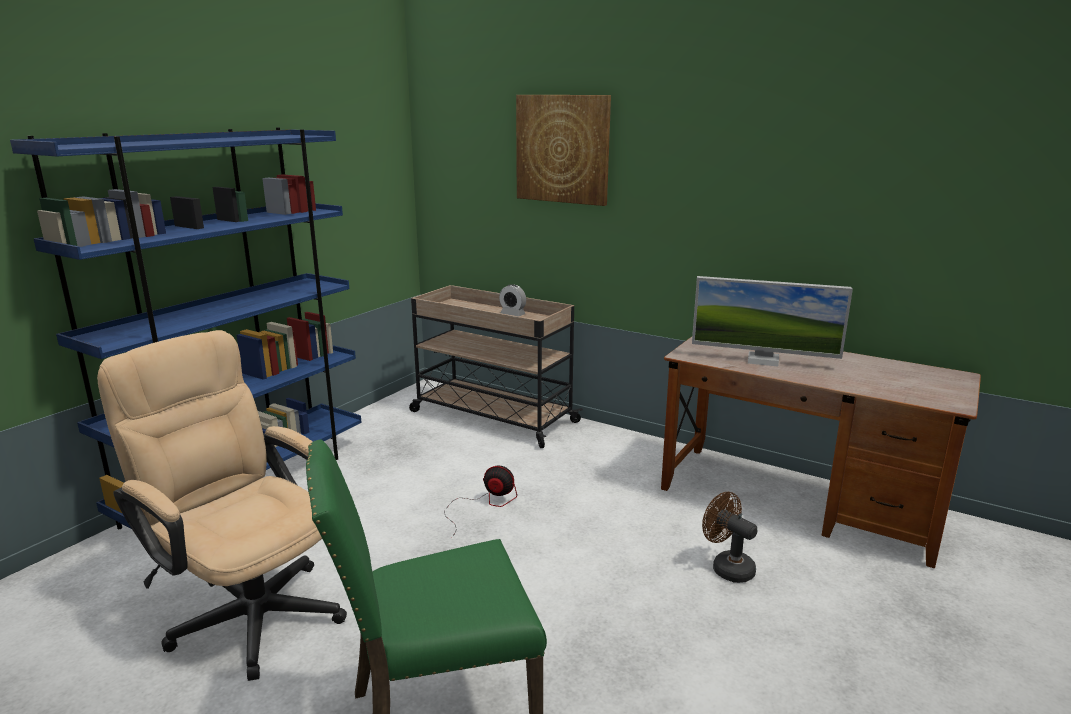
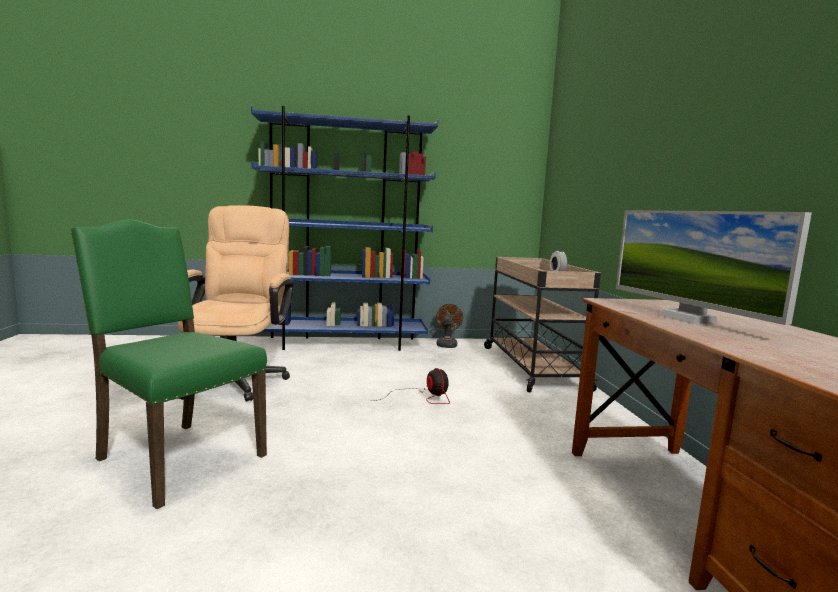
camera: 50 degrees right, 10 degrees down
(562, 149) = (618, 128): picture -> none
(727, 567) = (511, 527): brown fan -> brown fan (447, 344)

